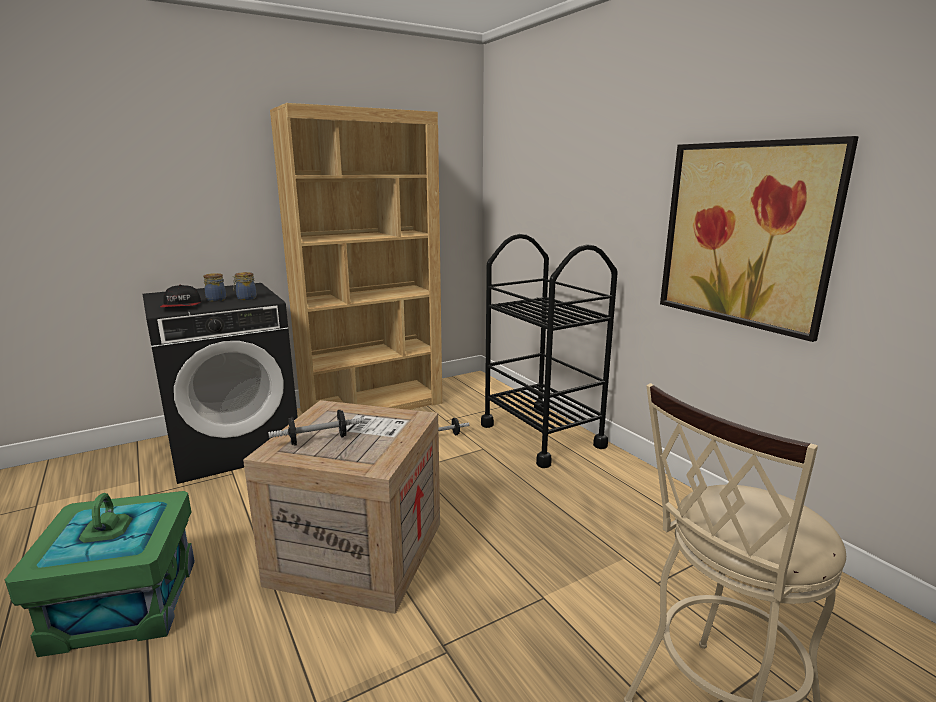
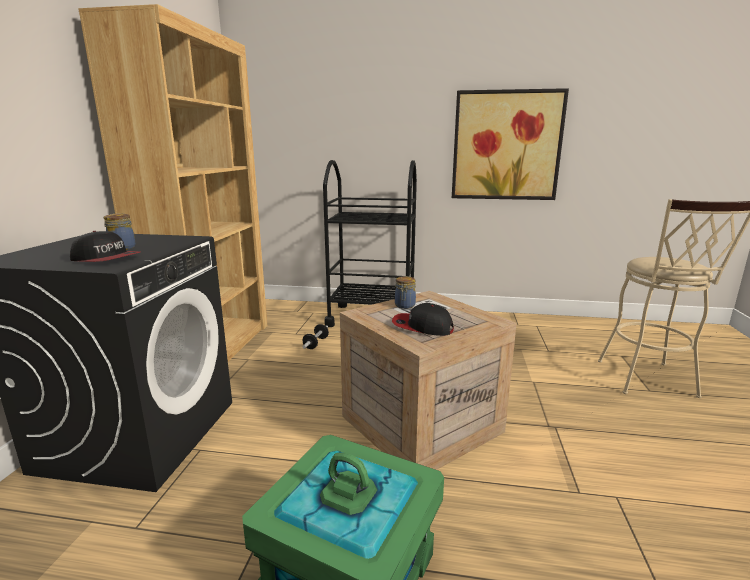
camera: 50 degrees left, 0 degrees up
(246, 298) = (154, 241): jar -> jar (404, 306)
(318, 440) = (422, 327): dumbbell -> cap

